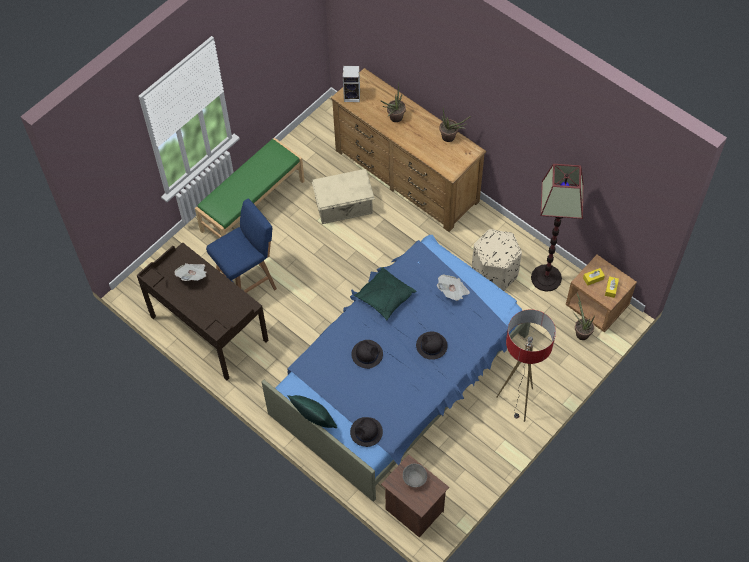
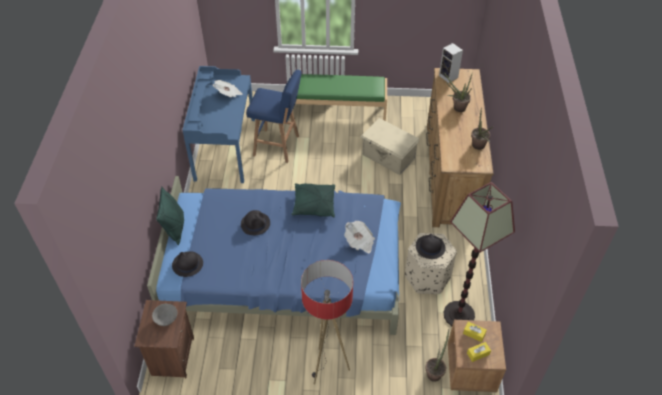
camera: 50 degrees right, 10 degrees down
(208, 329) = (224, 149): brown desk -> blue desk
(431, 346) = (298, 258): black hat -> black hat (430, 247)

